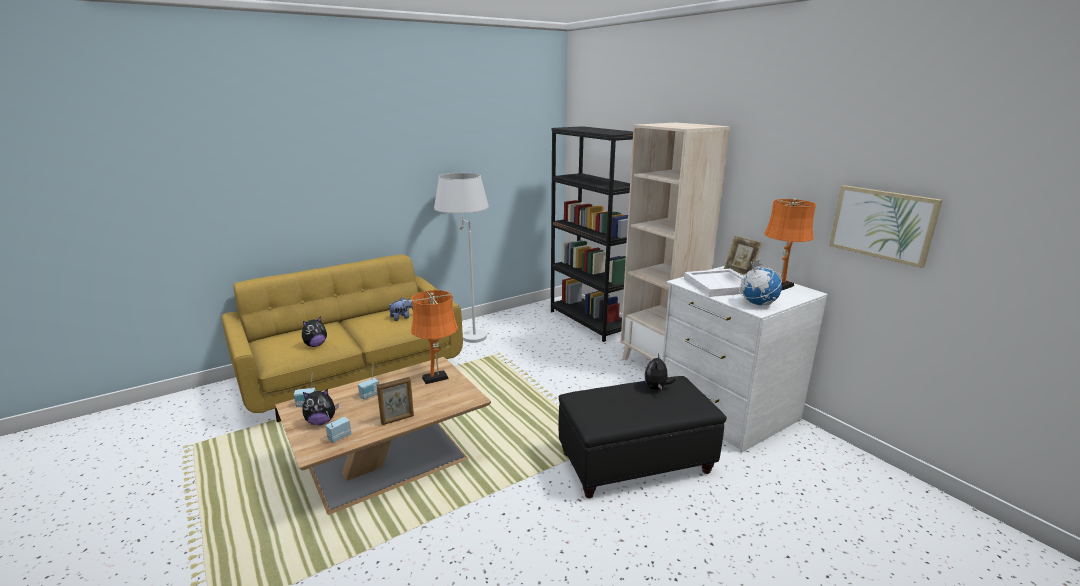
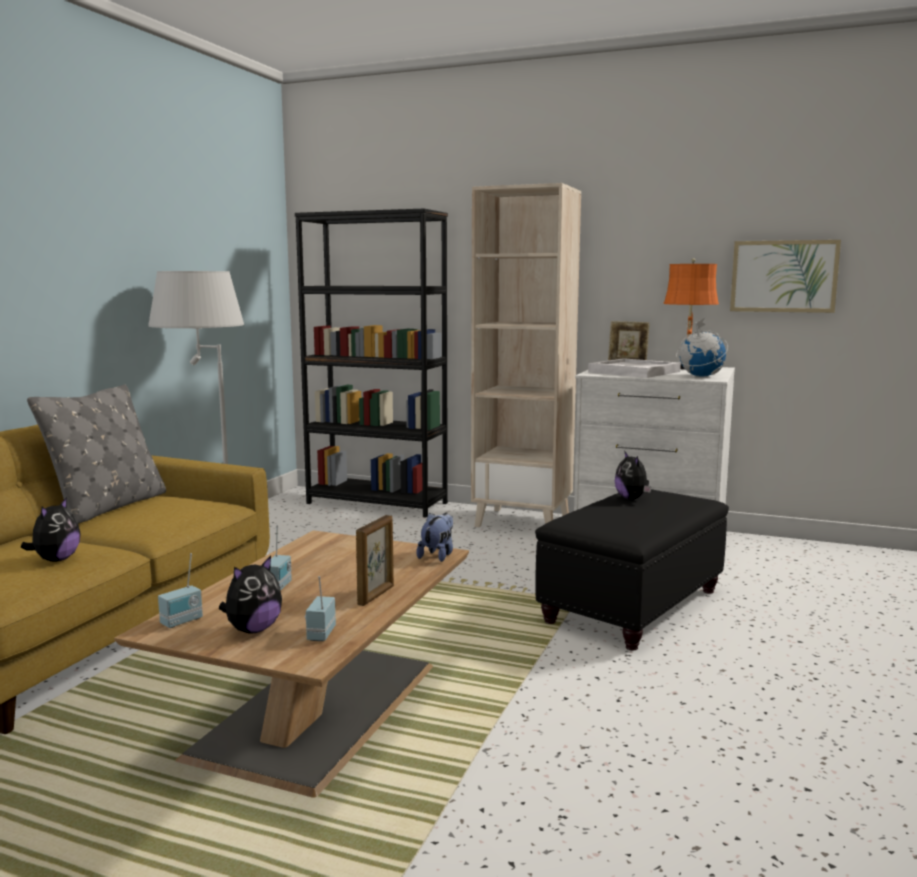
camera: 35 degrees left, 10 degrees down
(384, 311) = (109, 507): none -> grey pillow
(402, 317) = (163, 506): plush toy -> plush toy (438, 555)
(438, 377) = (349, 548): orange table lamp -> none

